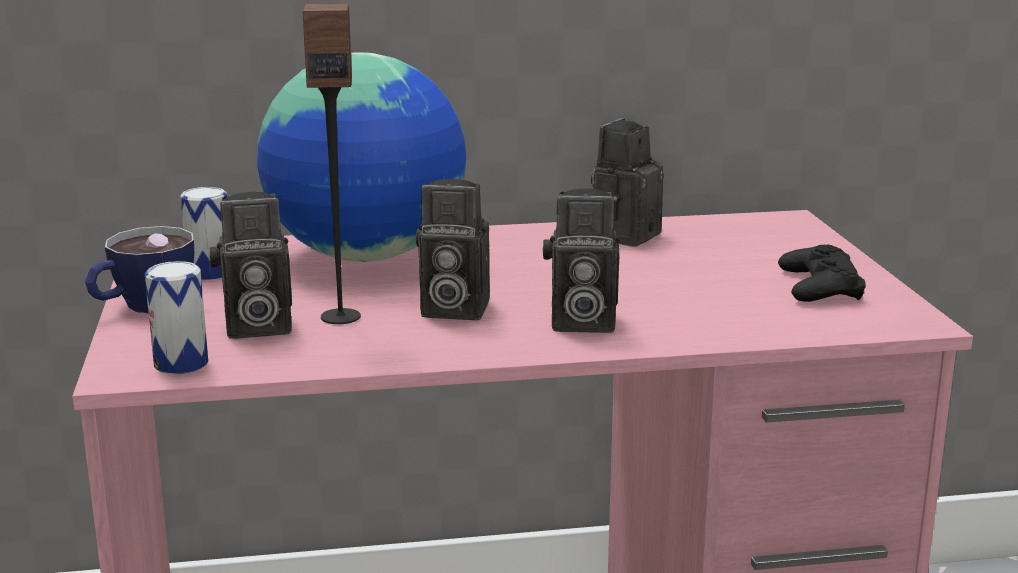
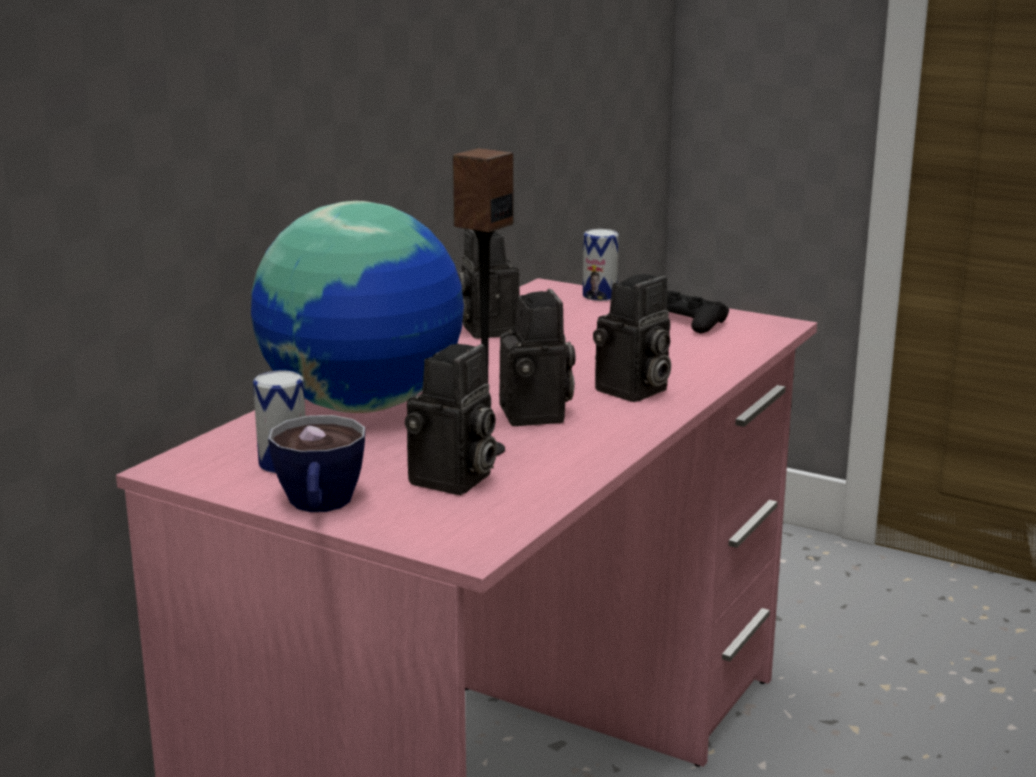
camera: 50 degrees left, 0 degrees up
(181, 364) = (486, 524): can -> can (599, 296)
(450, 310) = (538, 415): camera -> camera turned 60 degrees counterclockwise

